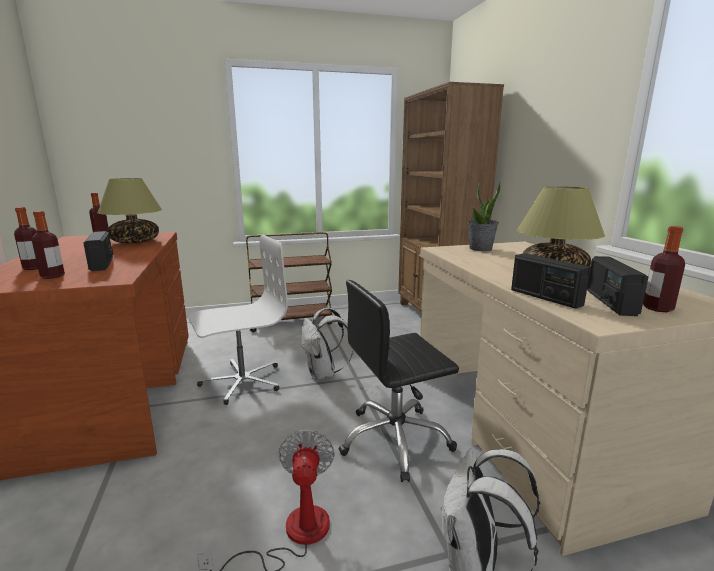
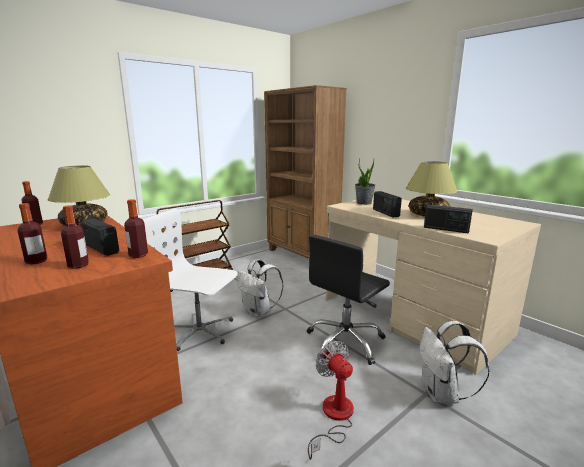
camera: 25 degrees left, 0 degrees up
(242, 381) = (199, 331): white office chair -> white office chair turned 105 degrees counterclockwise
(610, 303) = (477, 228): radio -> radio (385, 213)
(657, 308) = (499, 228): bottle -> bottle (138, 255)

